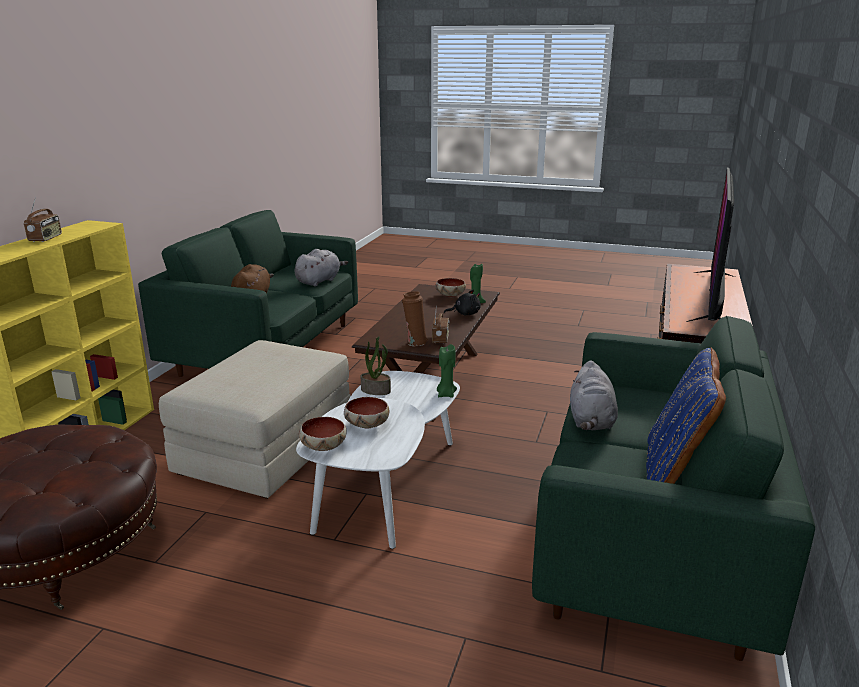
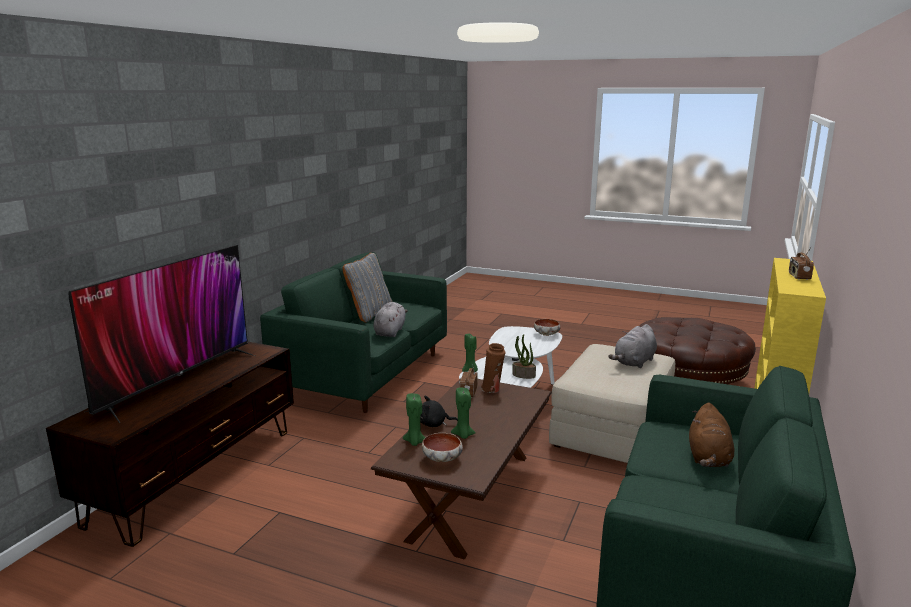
camera: 175 degrees left, 5 degrees down
(319, 281) = (642, 500): grey plush toy -> grey plush toy (634, 362)
(366, 425) = (524, 342): bowl -> none
(438, 308) = (463, 435): none -> green candle
(675, 471) = (369, 313): blue pillow -> grey pillow

